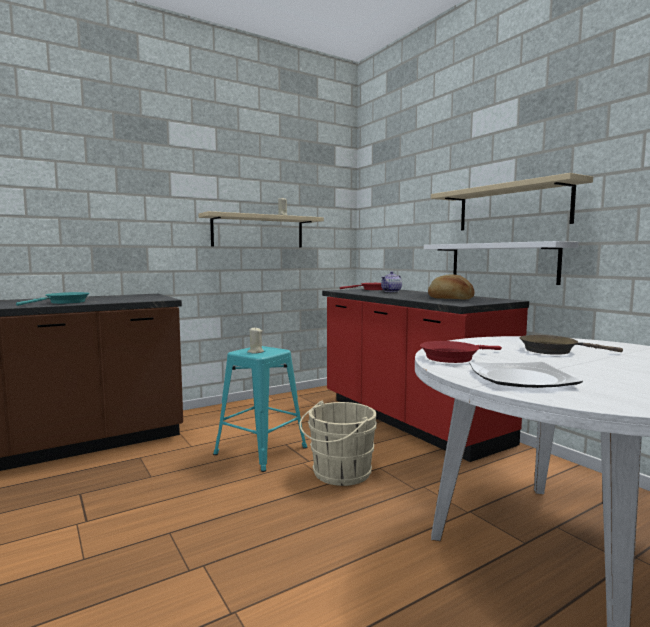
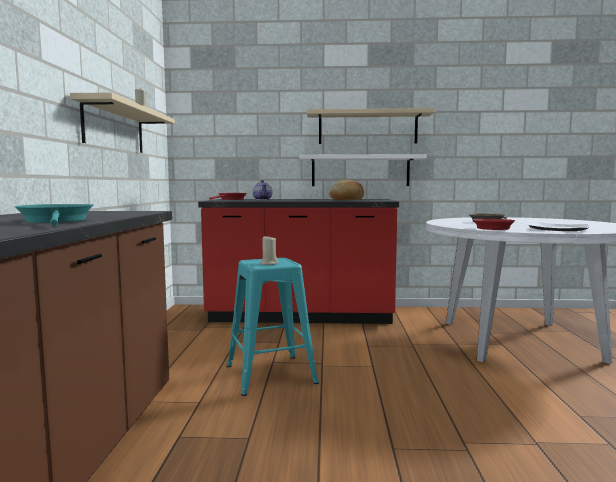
camera: 55 degrees left, 0 degrees up
(339, 473) = (360, 359): beige bucket -> none

